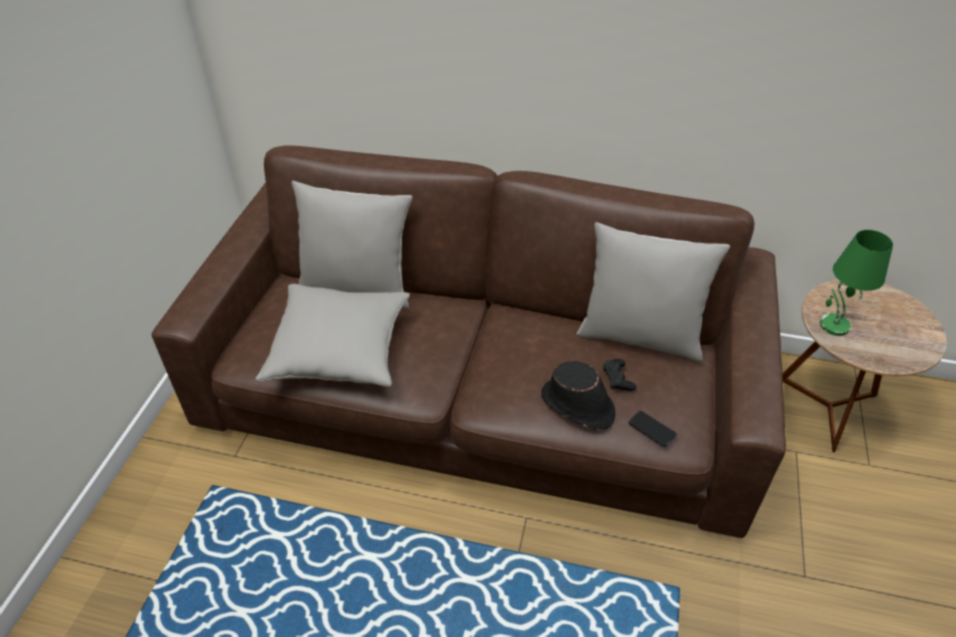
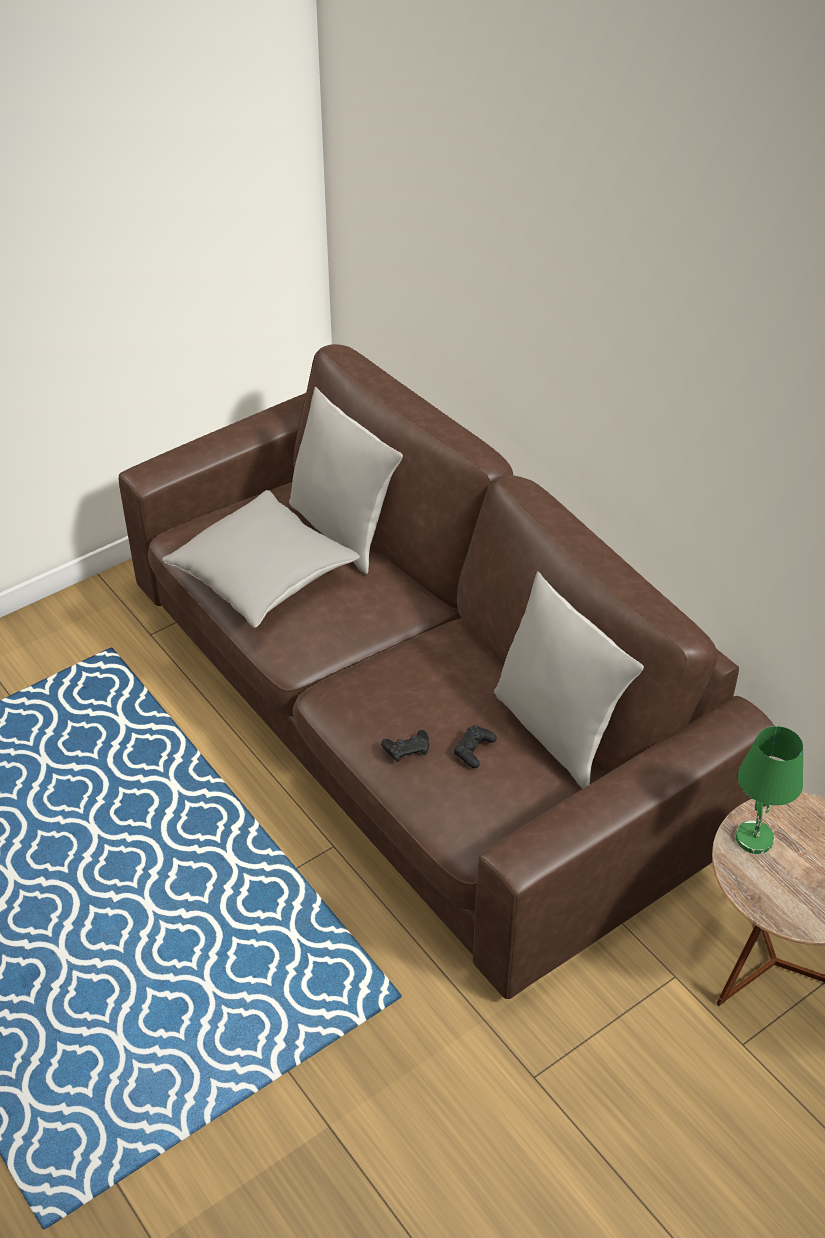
camera: 40 degrees right, 0 degrees up
(578, 406) = (407, 749): black hat -> black game controller
(652, 429) = (449, 811): phone -> none

